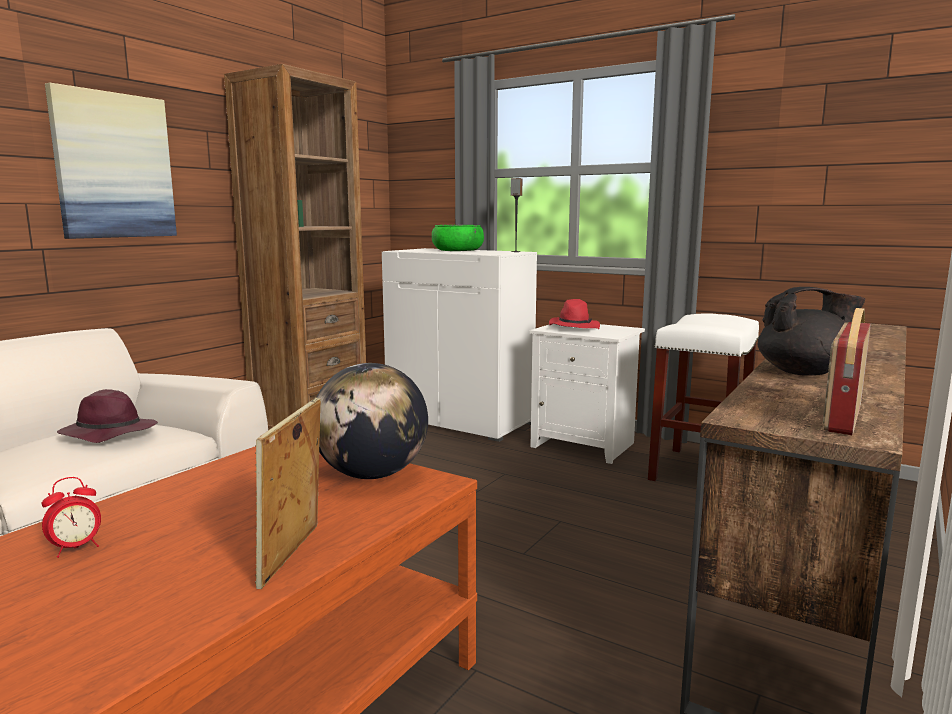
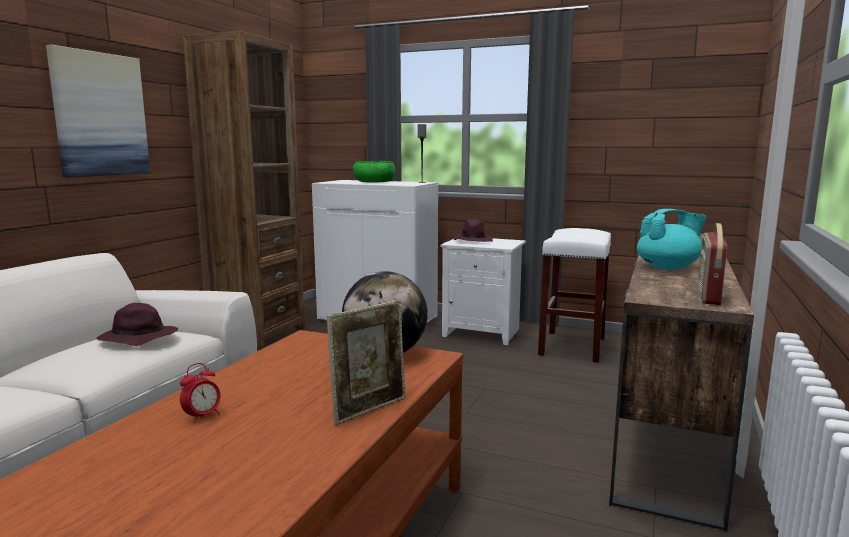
camera: 10 degrees left, 0 degrees up
(294, 557) = (370, 409): picture frame -> picture frame turned 135 degrees counterclockwise
(573, 327) = (472, 241): red hat -> purple hat
(804, 372) = (668, 267): black teapot -> turquoise teapot

